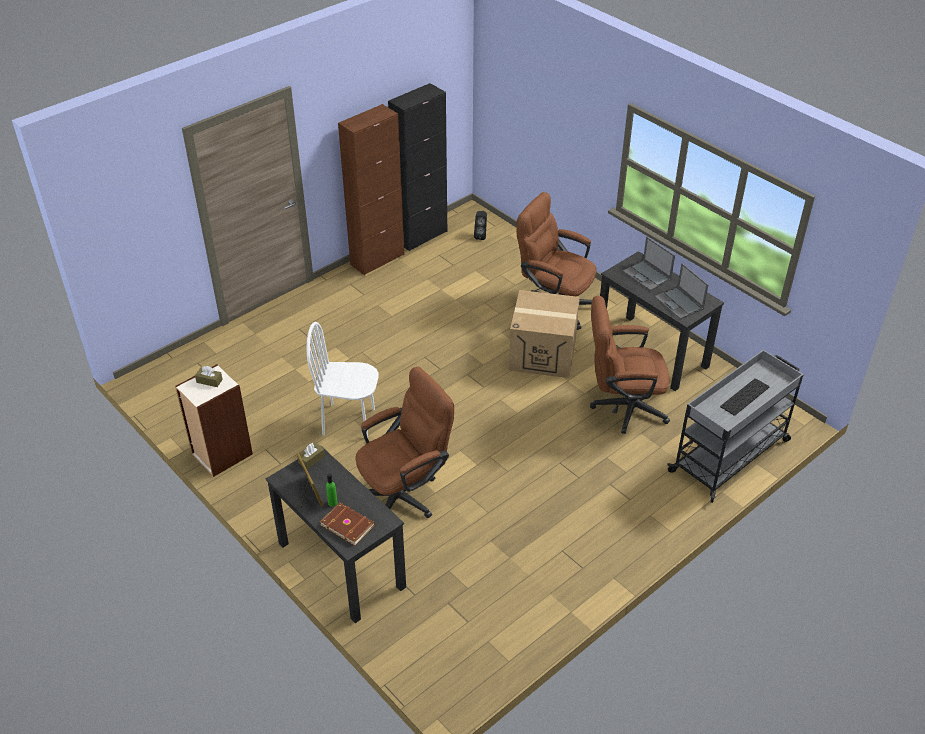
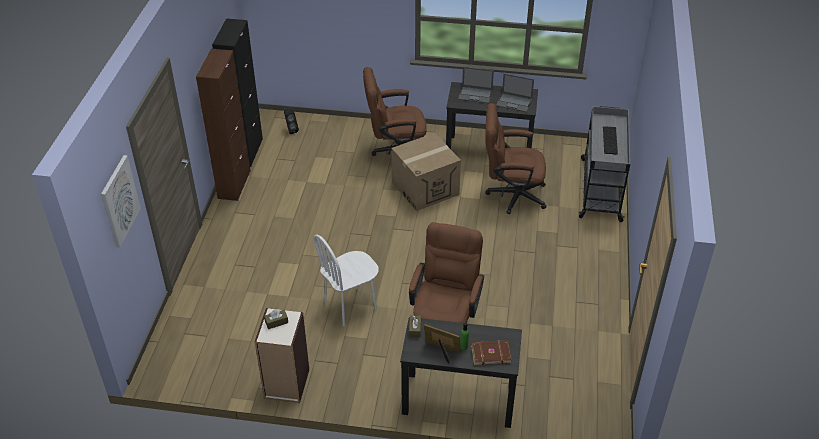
camera: 40 degrees left, 0 degrees up
(145, 196) = (119, 201): none -> picture
(622, 407) = (511, 195): brown office chair -> brown office chair turned 45 degrees clockwise

